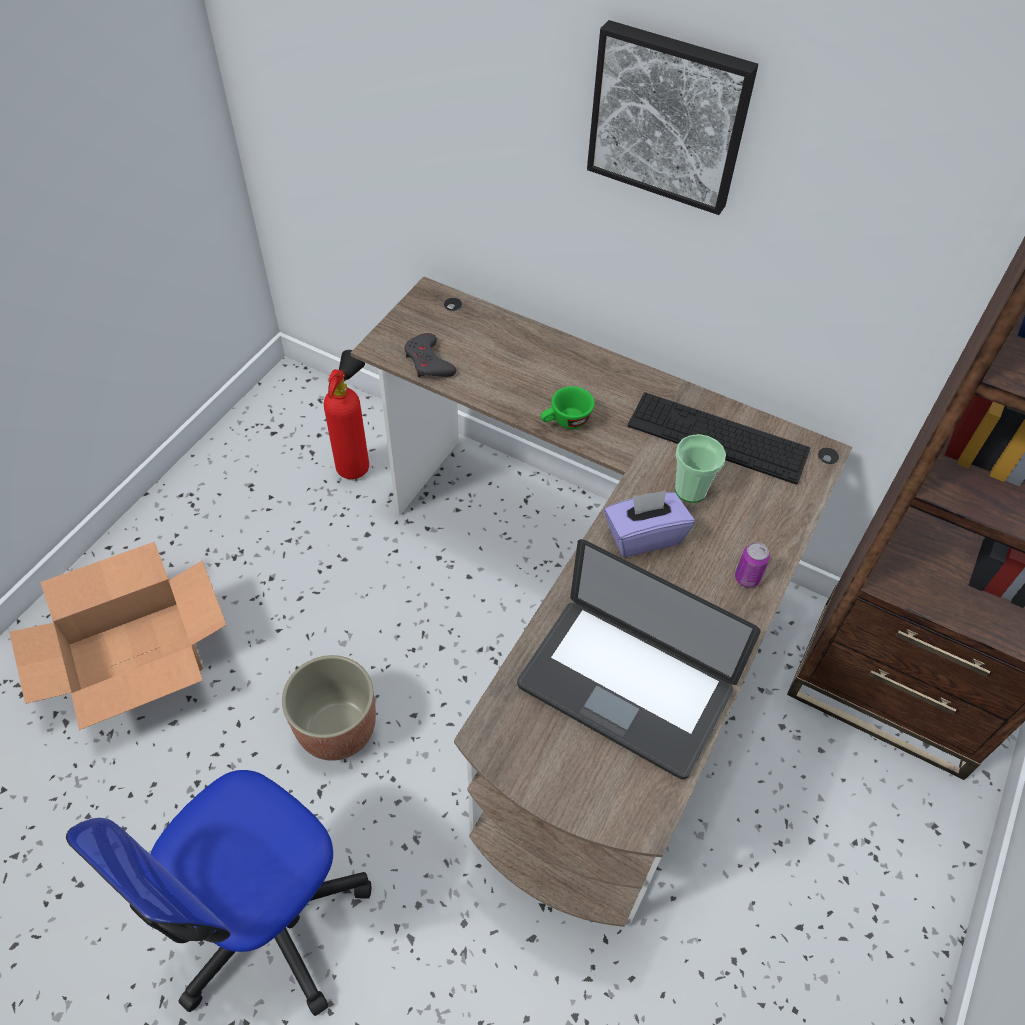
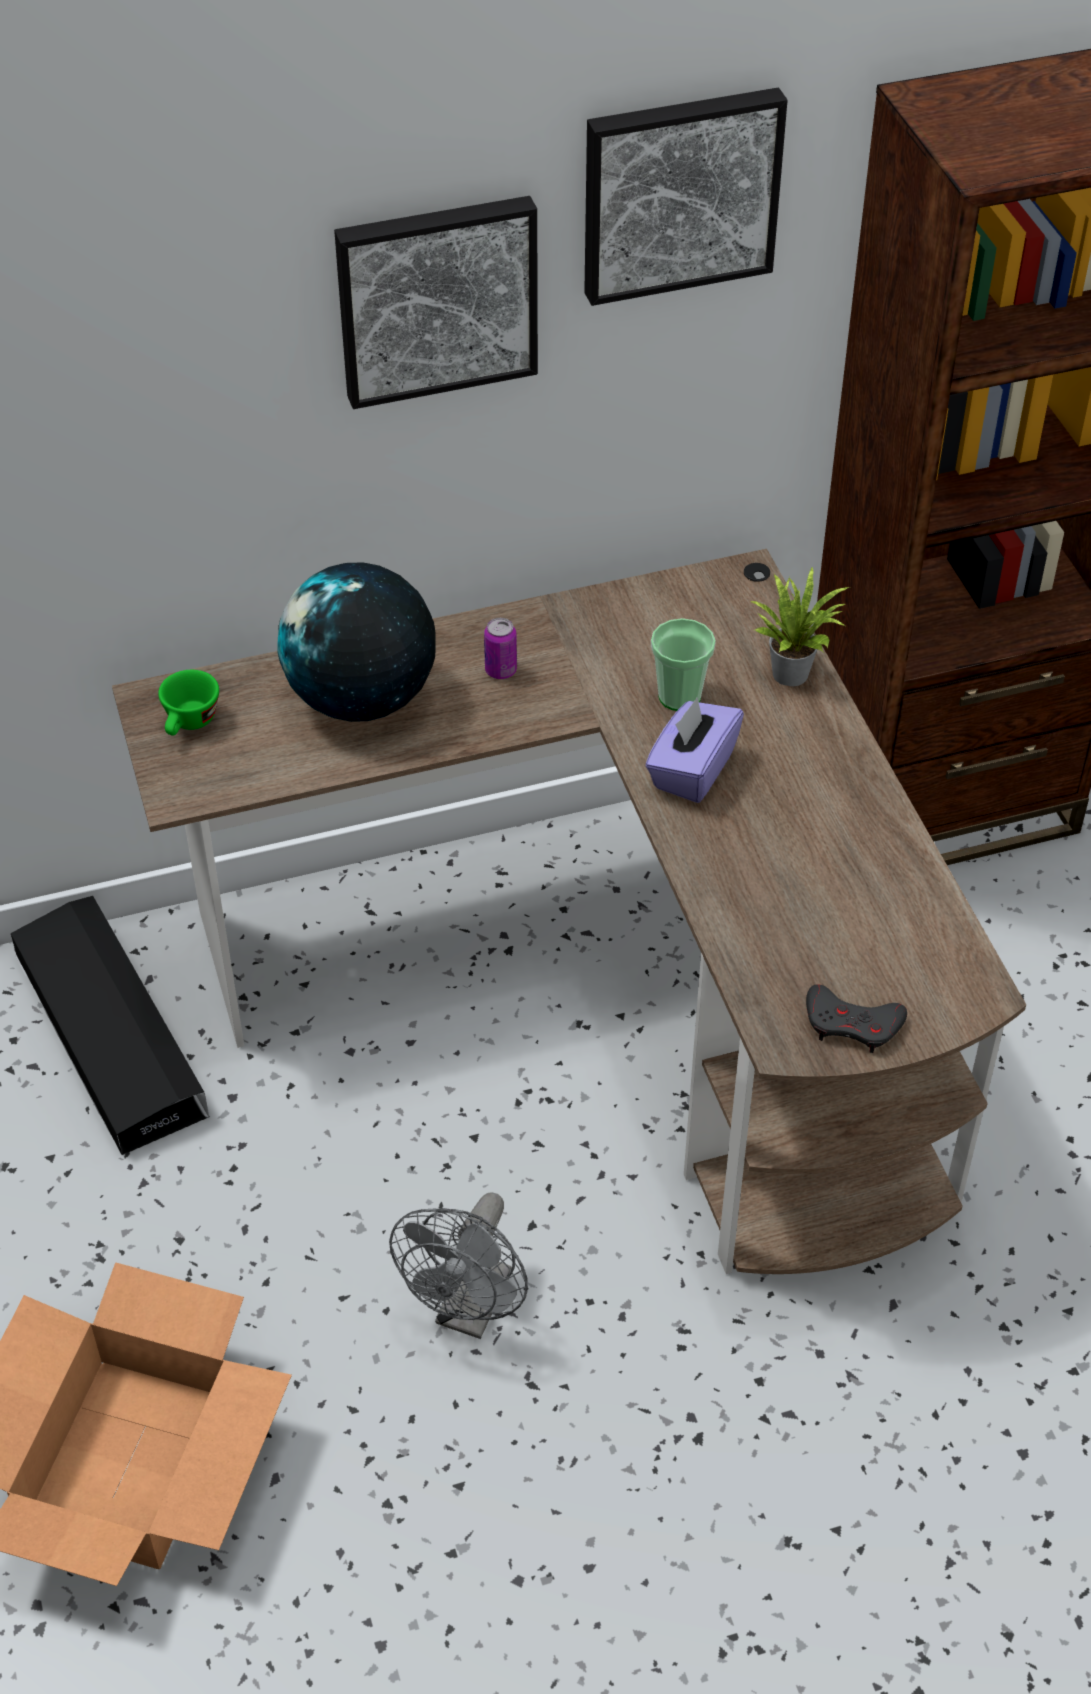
camera: 45 degrees left, 5 degrees down
(266, 917) = (631, 1537): office chair -> none
(337, 728) = (469, 1311): planter -> grey fan
(356, 464) = (110, 1033): fire extinguisher -> black storage box
(428, 362) = (254, 770): grey game controller -> grey game controller (852, 1024)
(524, 366) = (362, 699): none -> globe
(565, 422) = (481, 723): green cup -> green cup (189, 723)
(624, 688) = (840, 909): laptop -> none
(718, 437) = (643, 628): keyboard -> none
(747, 578) = (822, 736): can -> can (500, 670)
(777, 527) = (793, 671): none -> potted plant
(880, 122) = (679, 192): none -> picture

